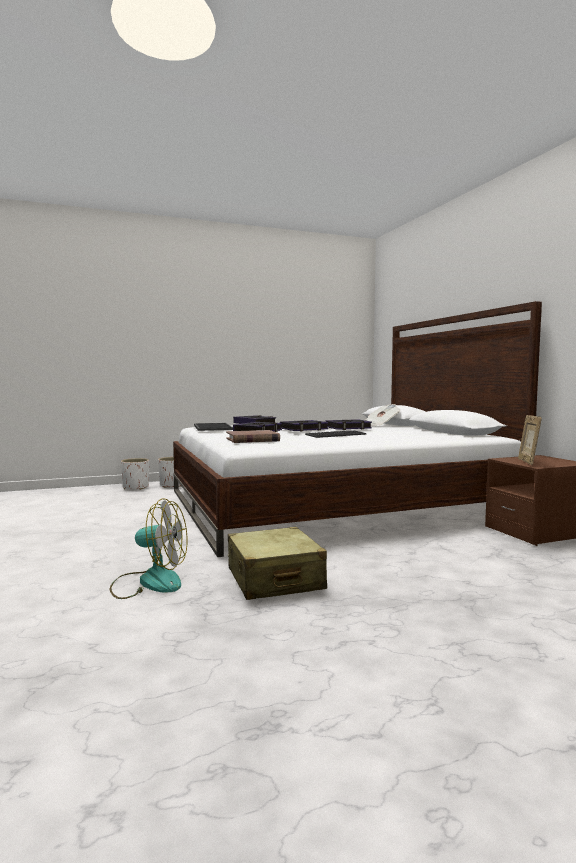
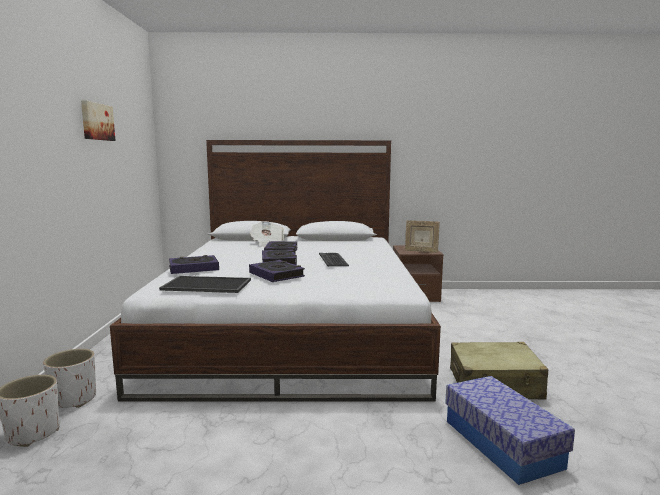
camera: 70 degrees left, 5 degrees up
(149, 582) = (501, 443): fan -> storage box
(252, 440) = (344, 283): brown book -> none
(273, 319) = (96, 121): none -> picture

